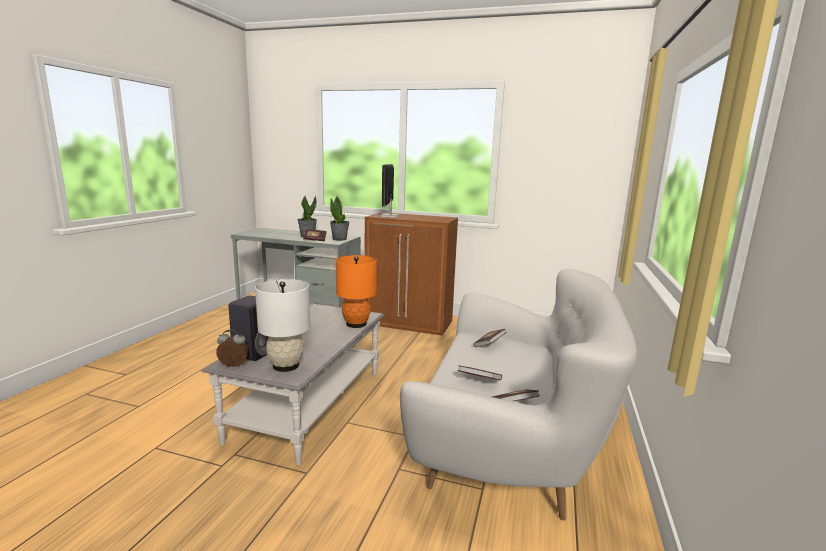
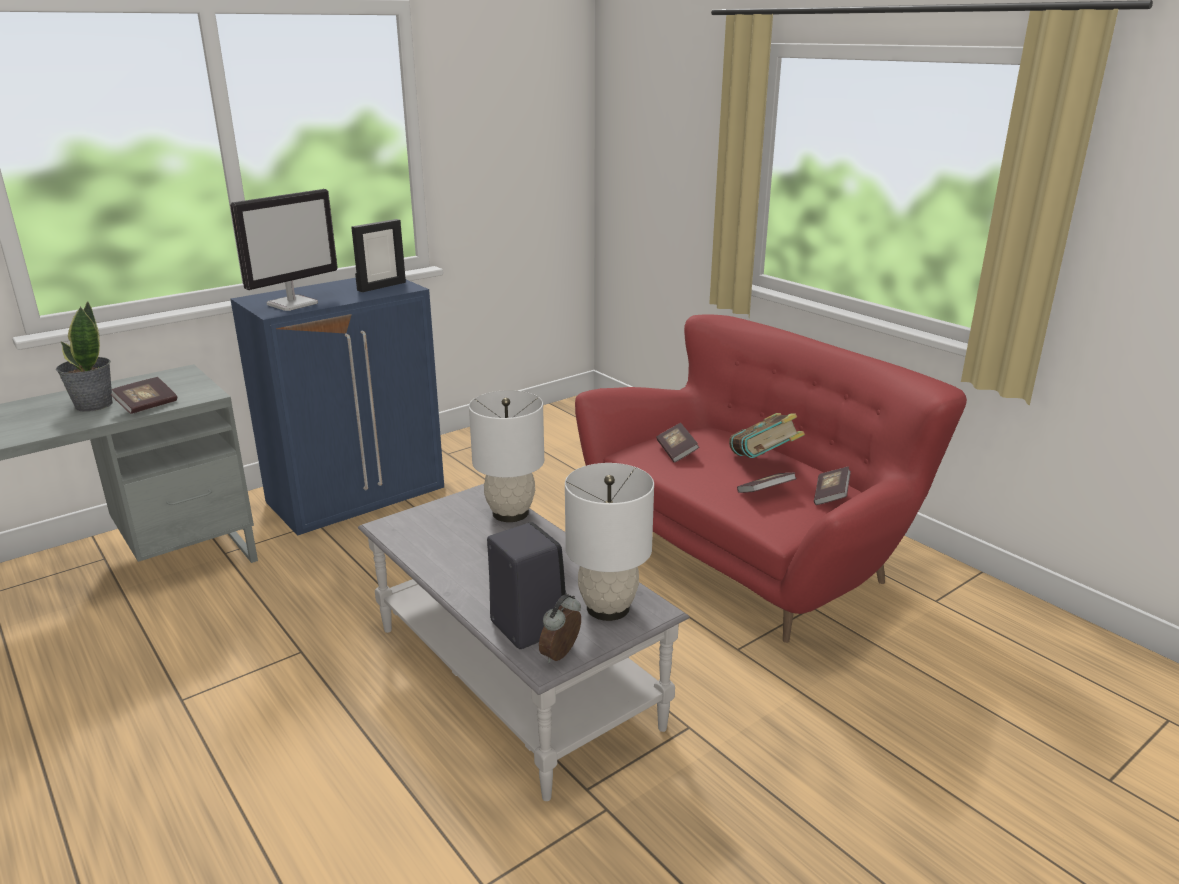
camera: 55 degrees left, 10 degrees up
(339, 239) = (185, 385): potted plant -> none
(356, 324) = (511, 513): orange table lamp -> white table lamp
(389, 216) = (293, 304): monitor -> monitor turned 90 degrees counterclockwise
(409, 322) = (357, 494): brown cabinet -> blue cabinet
(435, 219) = (381, 286): none -> picture frame
(511, 443) = (751, 555): white sofa -> red sofa
(521, 371) = (763, 462): none -> book

